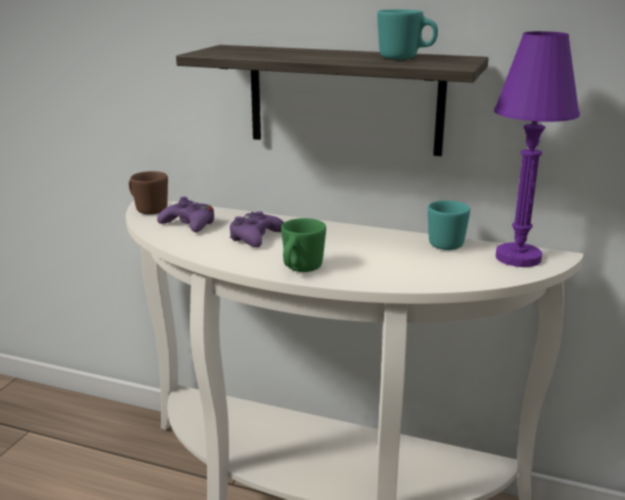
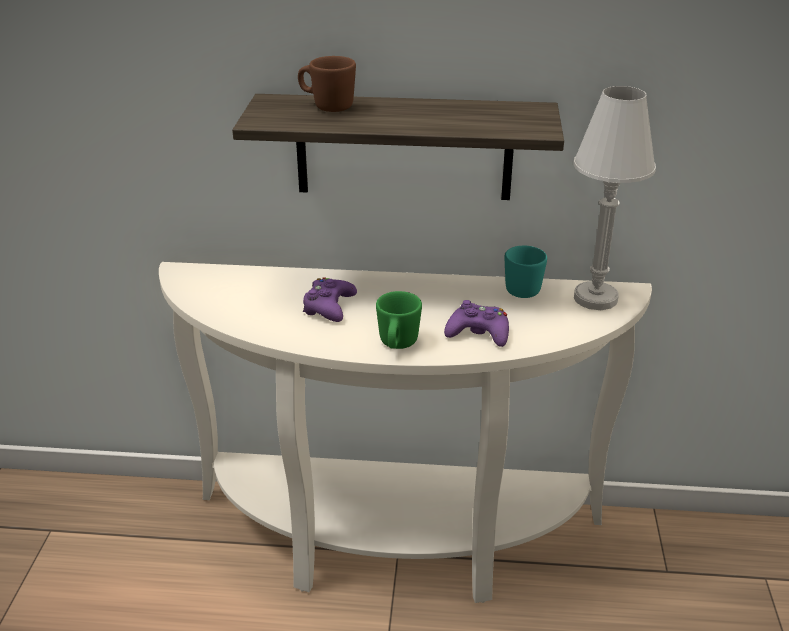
camera: 15 degrees left, 10 degrees up
(148, 209) = (186, 281): brown mug -> brown mug (327, 106)
(189, 224) = (246, 297): purple game controller -> purple game controller (478, 333)
(405, 58) = (481, 116): turquoise mug -> none
(518, 258) = (595, 298): purple table lamp -> white table lamp

